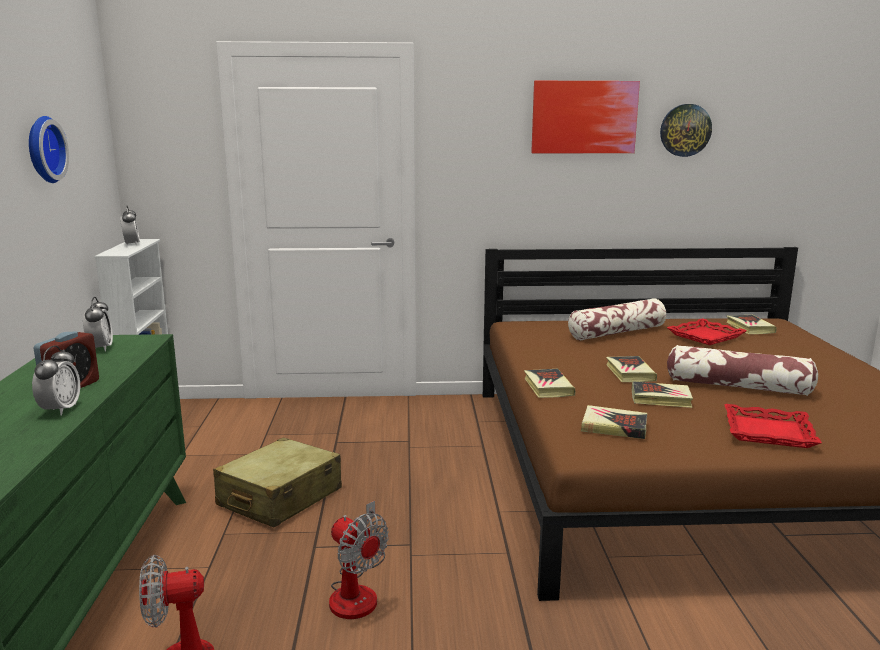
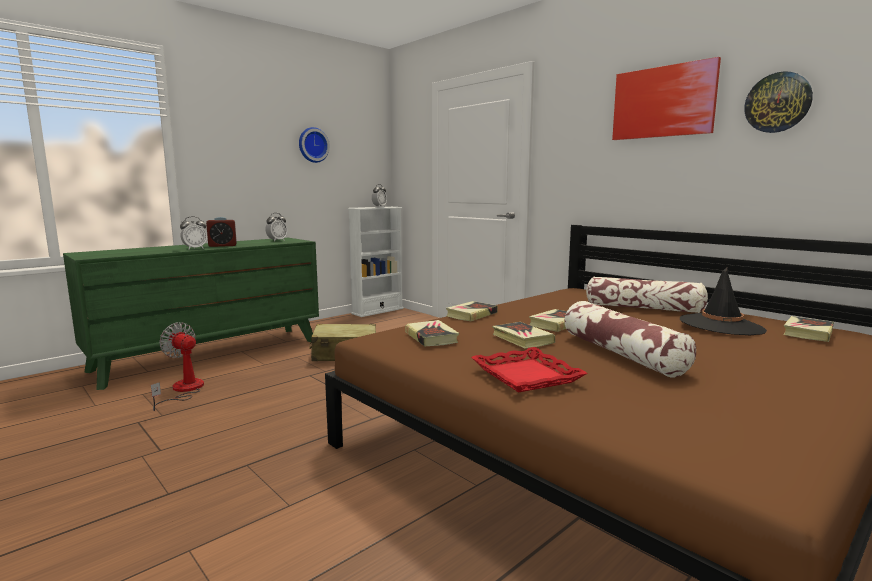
camera: 50 degrees right, 5 degrees down
(357, 591) = (280, 396): fan -> none
(706, 336) = (721, 325): red tray -> black hat

